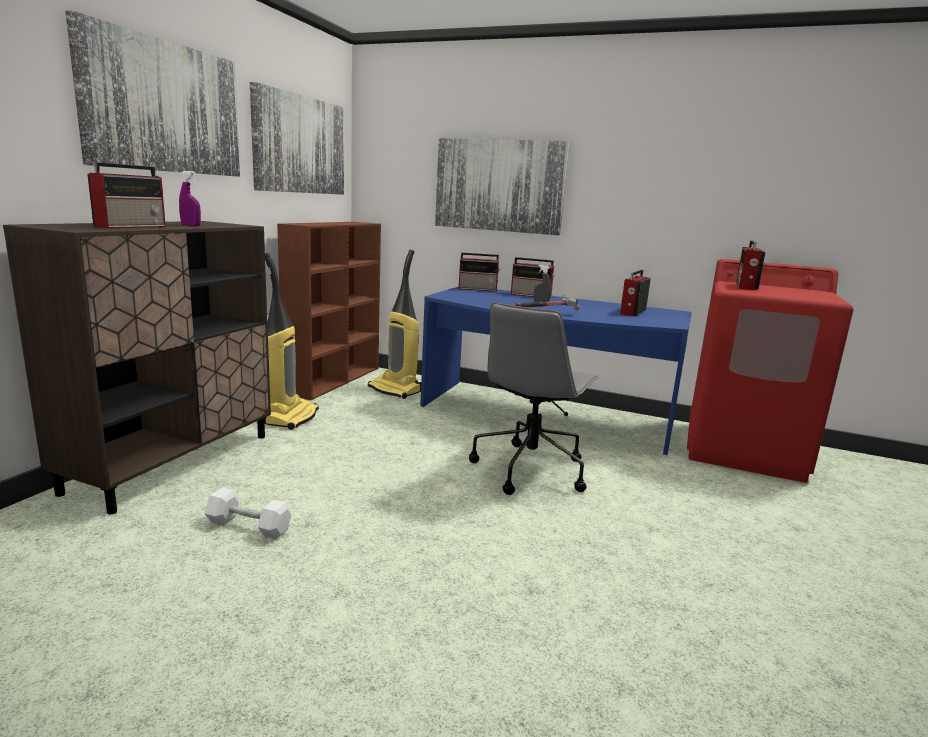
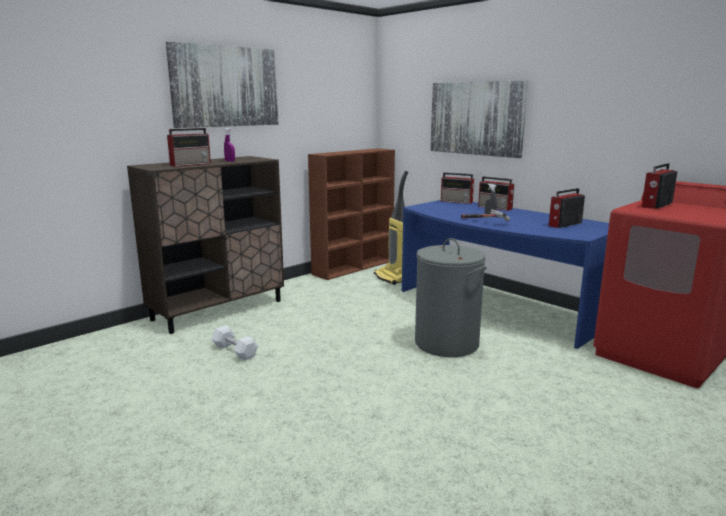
camera: 25 degrees right, 0 degrees up
(290, 417) = (305, 290): vacuum cleaner -> none
(300, 145) = (329, 97): picture -> none
(530, 468) = (446, 343): grey office chair -> grey laundry basket

